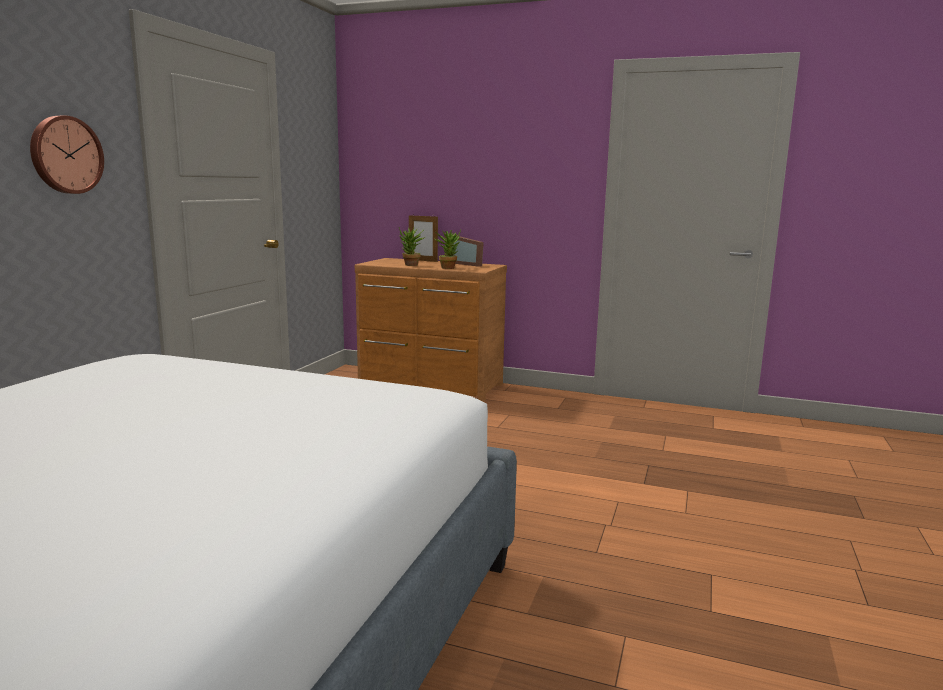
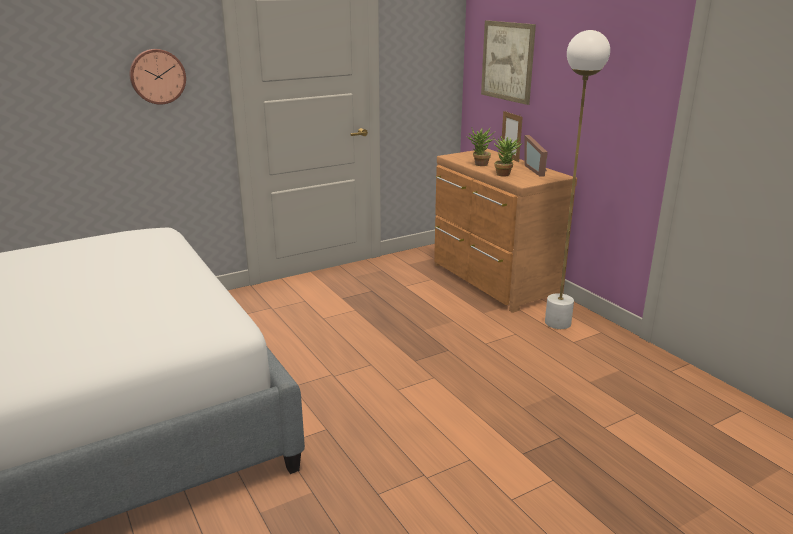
camera: 40 degrees right, 10 degrees up
(404, 167) = (507, 61): none -> picture
(527, 400) = (558, 323): none -> white floor lamp

